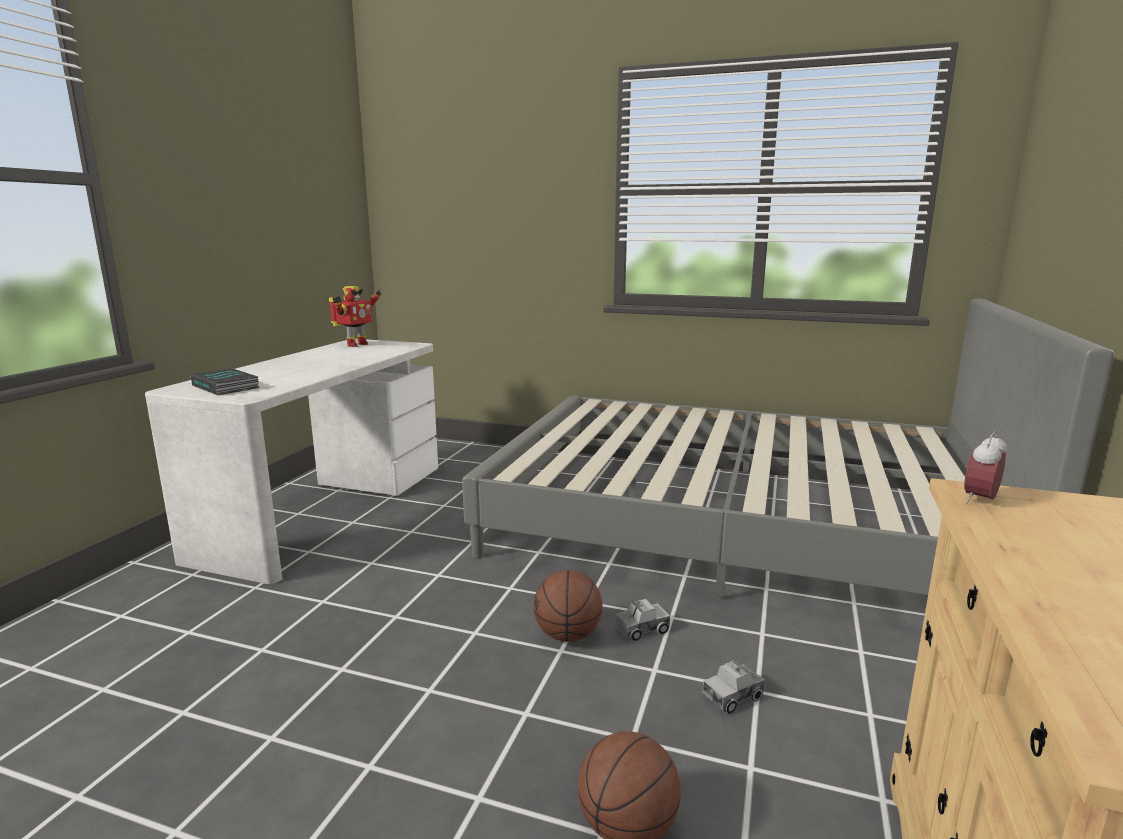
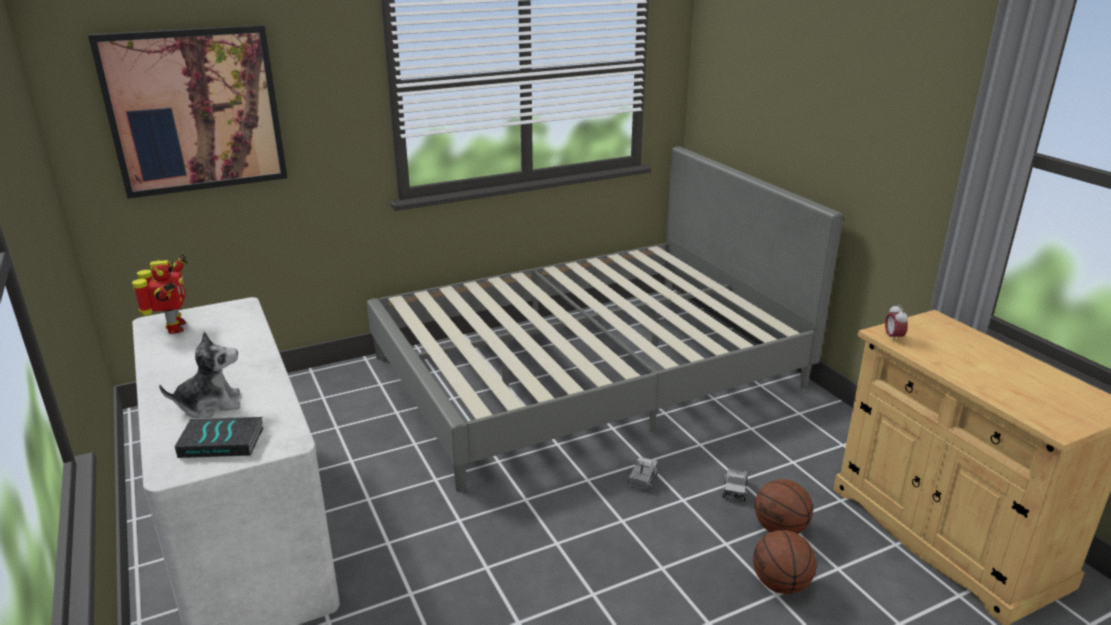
camera: 45 degrees left, 10 degrees up
(271, 373) = (210, 405): none -> plush toy
(459, 198) = (195, 111): none -> picture
(568, 635) = (611, 509): basketball -> basketball (780, 529)

